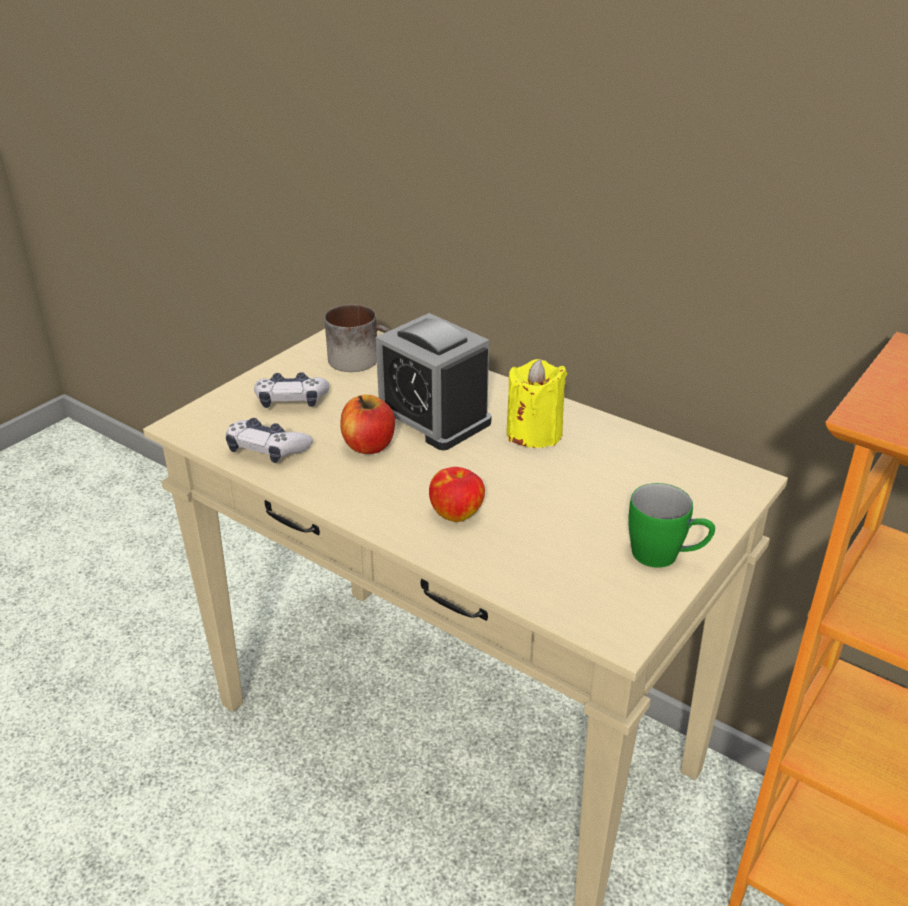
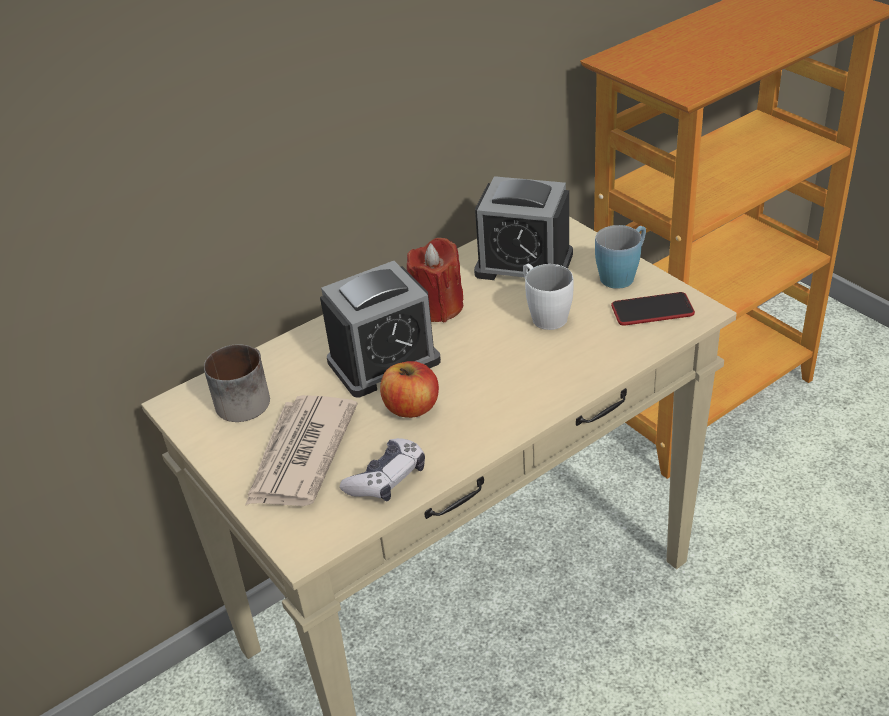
camera: 70 degrees left, 5 degrees up
(291, 400) = (300, 455): game controller -> newspaper
(456, 513) = (537, 366): apple -> none
(534, 433) = (438, 307): yellow candle -> red candle
(553, 505) = (544, 314): none -> white mug
(600, 590) = (652, 310): none -> phone
(643, 477) = (524, 264): none -> alarm clock
(666, 556) = (622, 274): green mug -> blue mug

